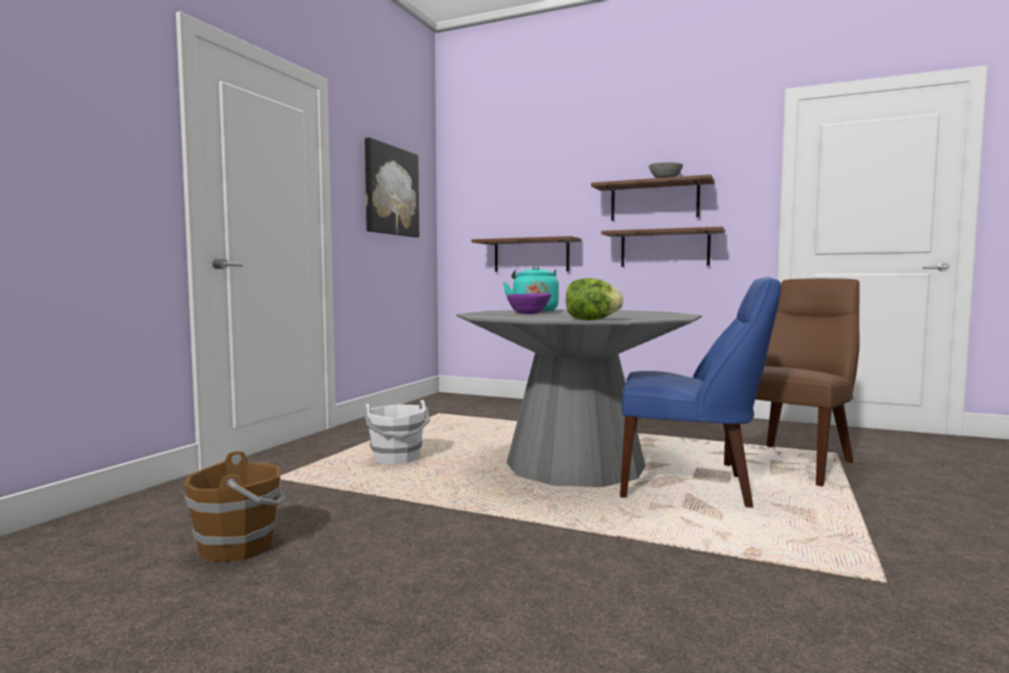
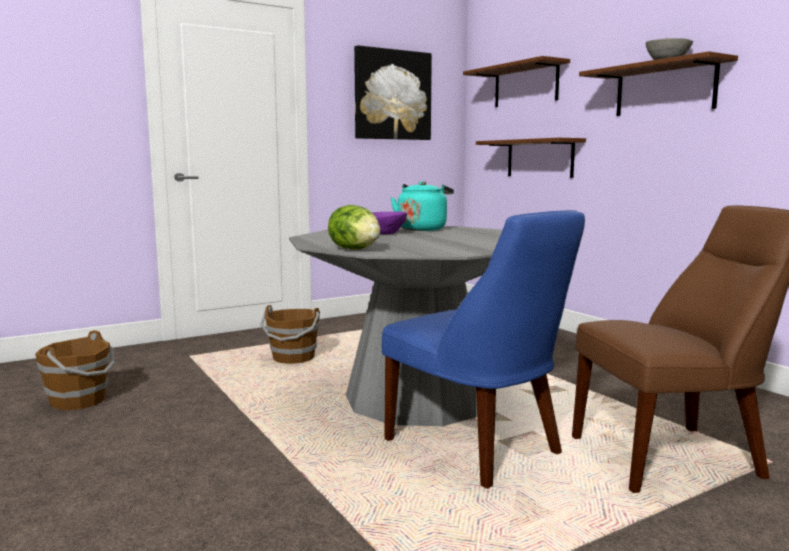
camera: 35 degrees right, 5 degrees up
(397, 459) = (293, 359): white bucket -> brown bucket
(664, 248) = (672, 151): brown shelf -> brown shelf (525, 85)

